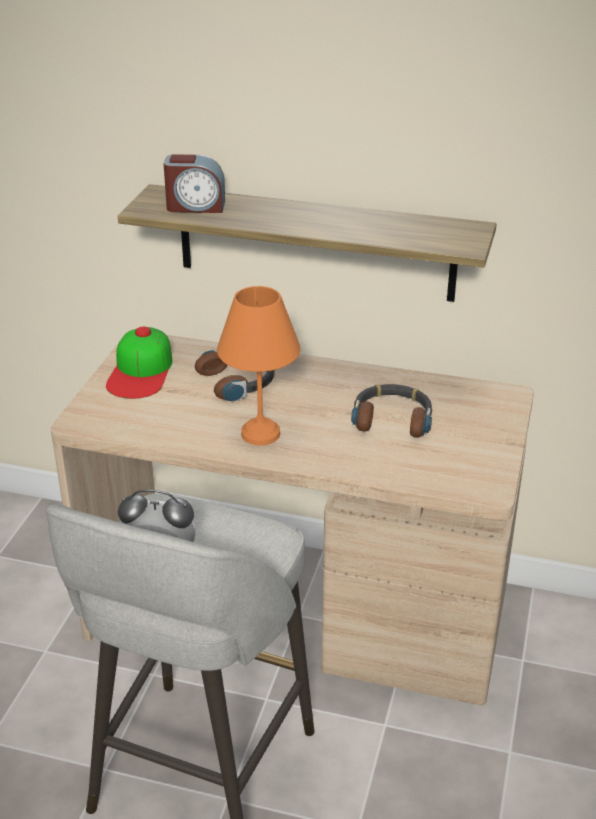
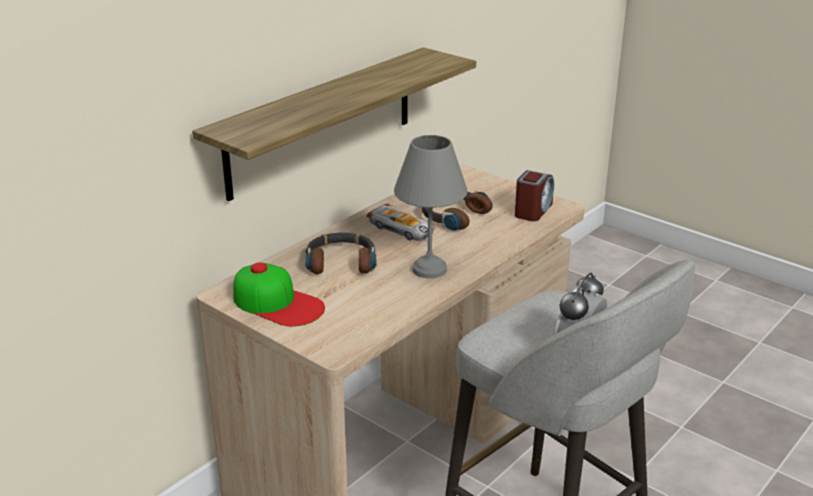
camera: 65 degrees left, 5 degrees down
(195, 206) = (272, 121): alarm clock -> alarm clock (533, 210)
(259, 434) = (429, 270): orange table lamp -> grey table lamp
(333, 395) = (401, 229): none -> toy car

